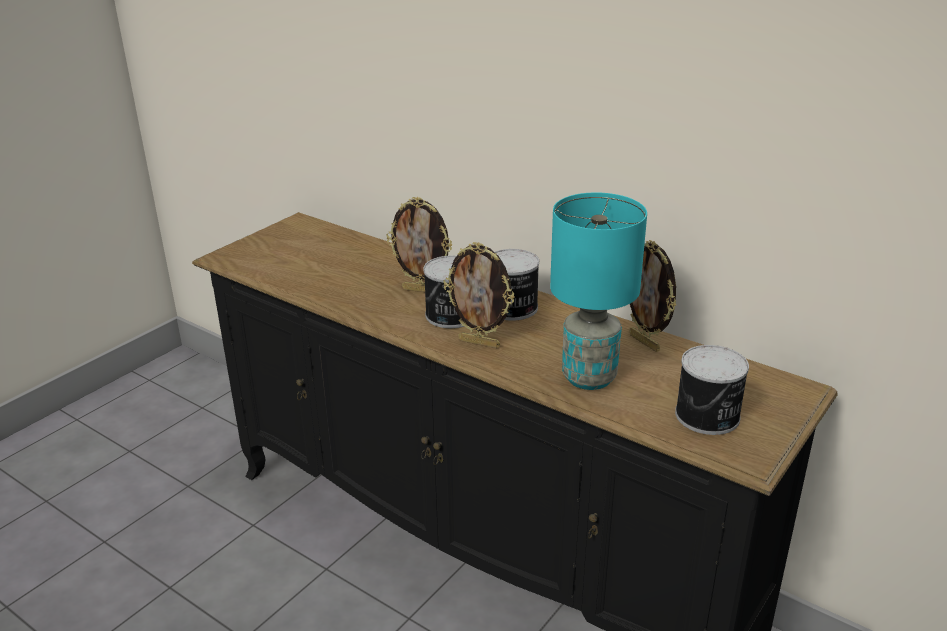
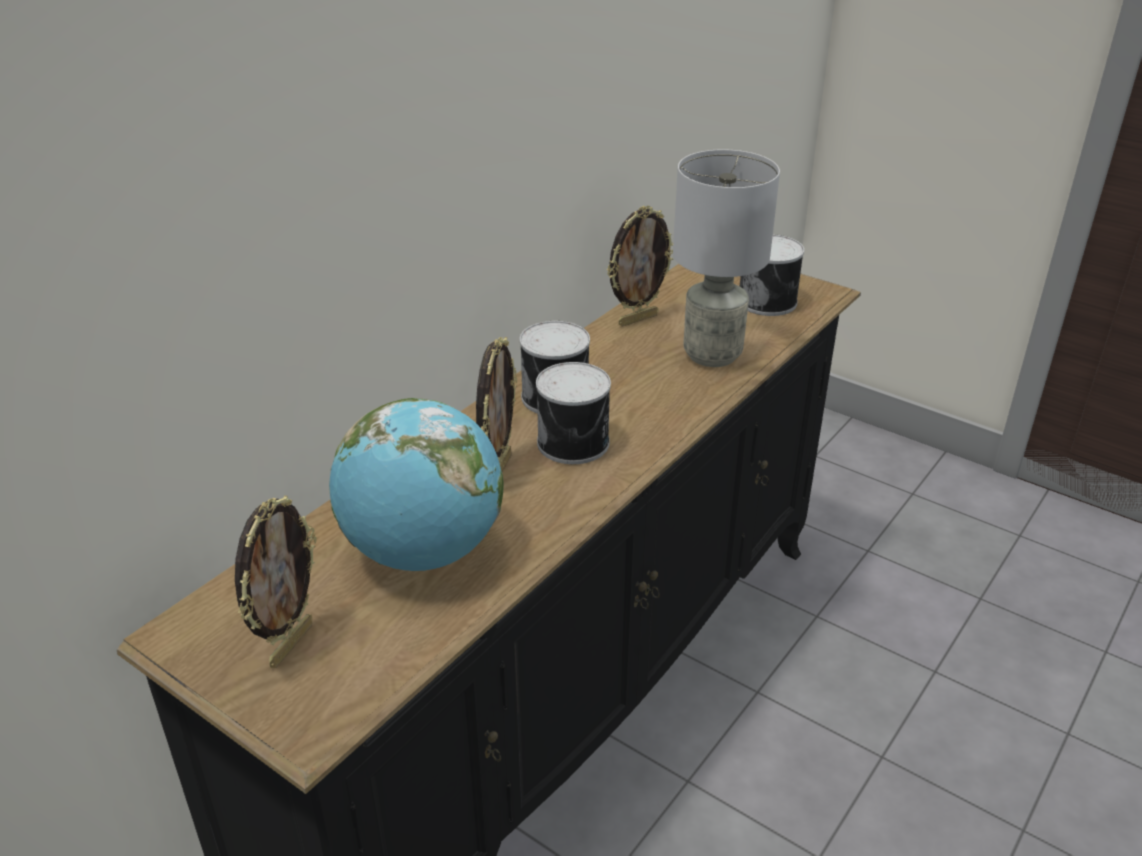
camera: 90 degrees left, 5 degrees up
(343, 272) = (424, 551): none -> globe
(480, 343) = (644, 421): picture frame -> picture frame (290, 644)
(588, 377) = (711, 355): turquoise table lamp -> grey table lamp

